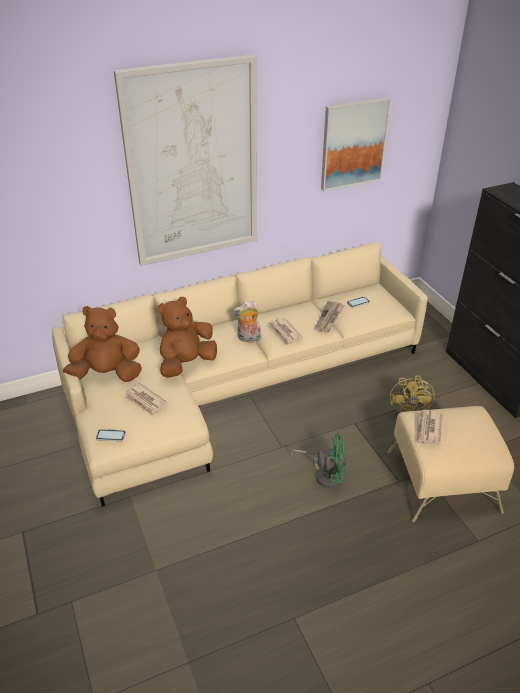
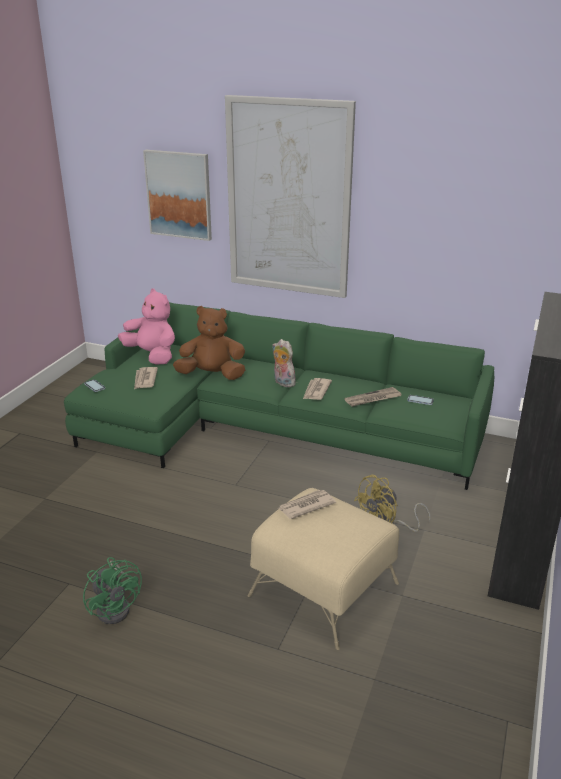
camera: 45 degrees right, 10 degrees down
(107, 374) = (152, 356): brown plush toy -> pink plush toy
(234, 384) = (269, 428): beige sofa -> green sofa
(325, 474) = (236, 520): green fan -> green fan (117, 607)
(353, 144) = (468, 223): picture -> picture (179, 194)

